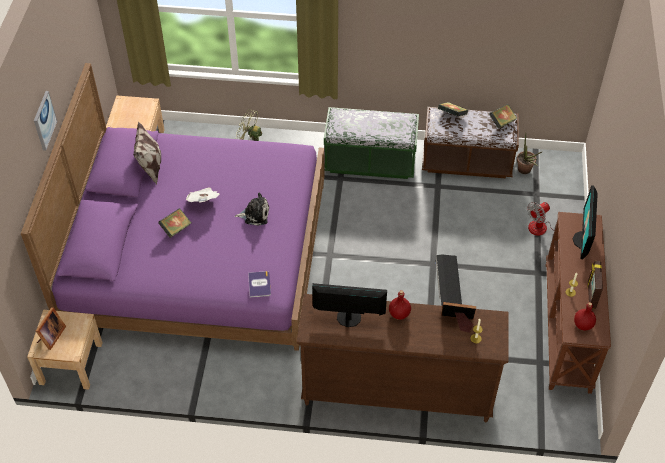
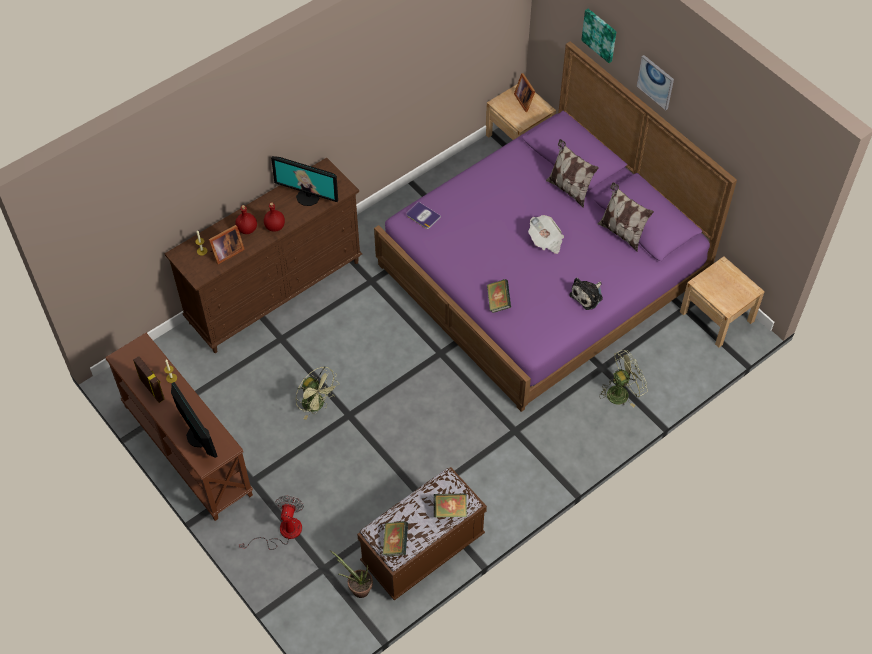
camera: 135 degrees right, 5 degrees up
(19, 179) = (600, 34): none -> picture
(139, 221) = (569, 189): none -> pillow
(176, 228) = (535, 205): book -> book (498, 301)
(255, 214) = (494, 262): plush toy -> plush toy (587, 296)
(348, 318) = (308, 197): monitor -> monitor turned 60 degrees clockwise
(370, 162) = (508, 470): green bench -> none
(448, 286) = (317, 405): black storage box -> green fan
(582, 325) = (140, 357): red bottle -> red bottle (247, 229)

